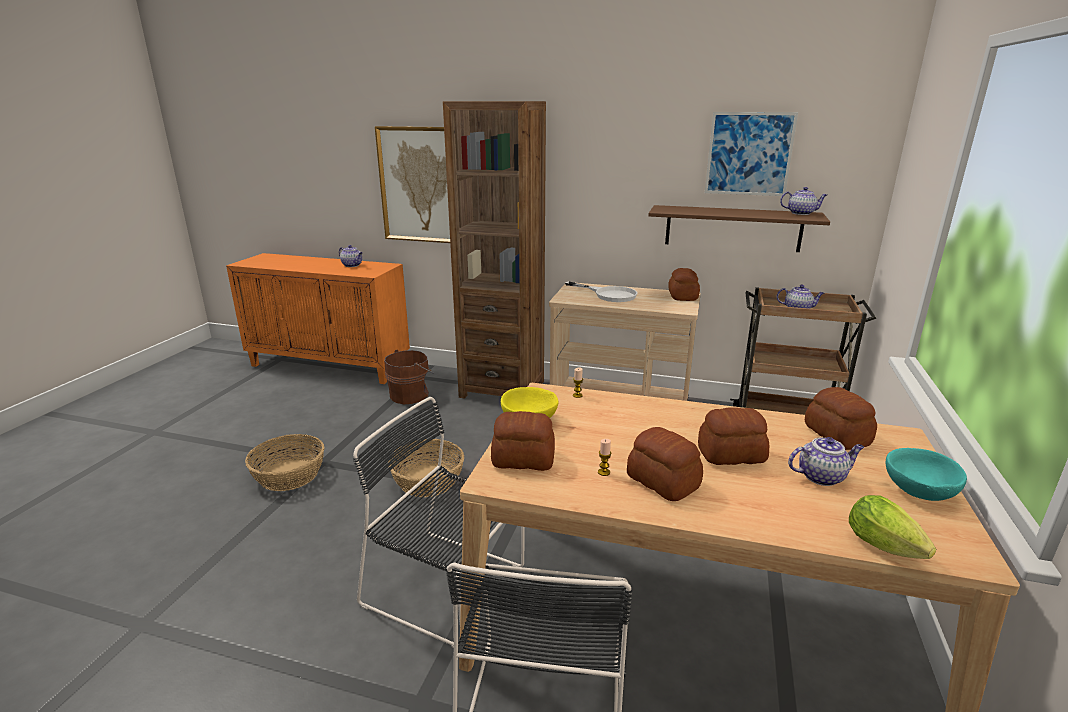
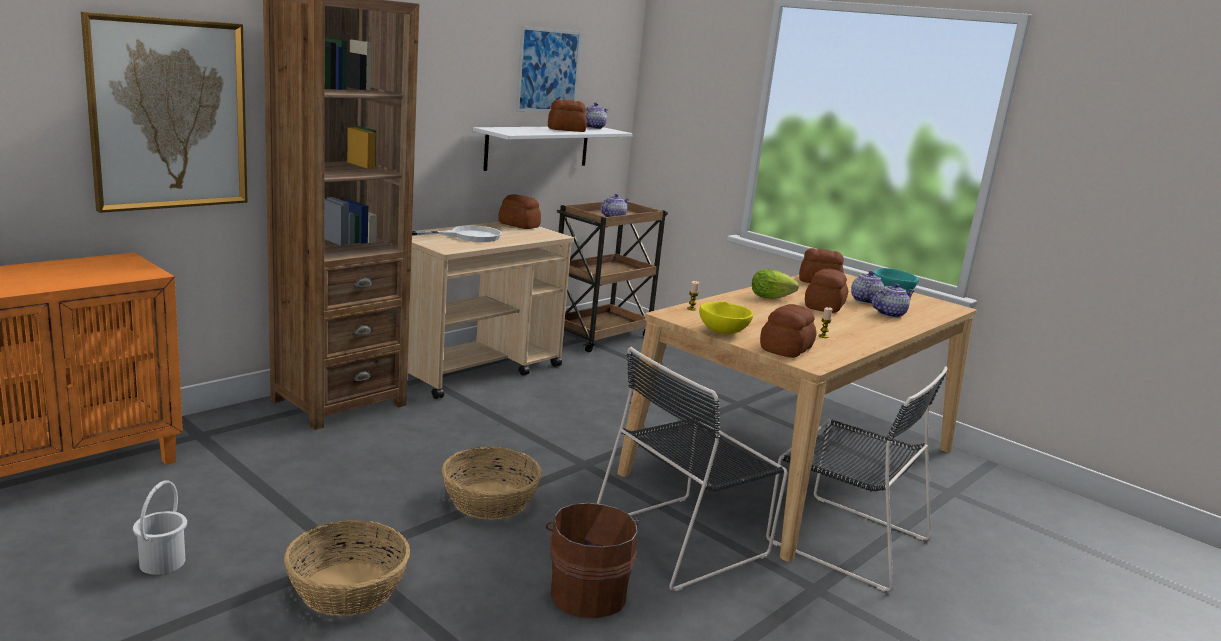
camera: 65 degrees left, 5 degrees down
(287, 421) = (161, 562): none -> white bucket
(352, 265) = (61, 270): teapot -> teapot (890, 314)
(411, 395) = (249, 454): brown bucket -> brown bucket (587, 592)
(662, 482) = (847, 328): bread -> bread (567, 130)
(732, 228) = (537, 147): brown shelf -> white shelf
(887, 549) = (940, 315): lettuce -> lettuce (773, 298)

